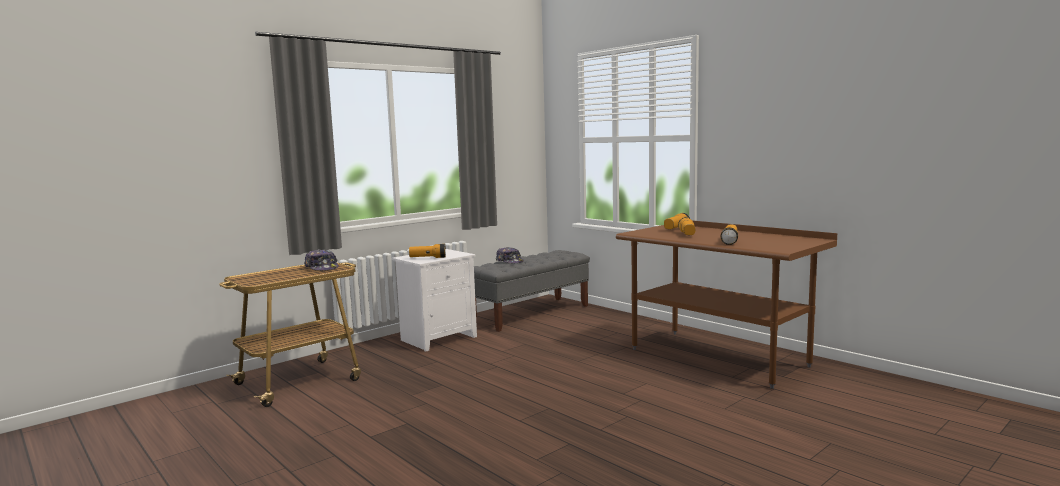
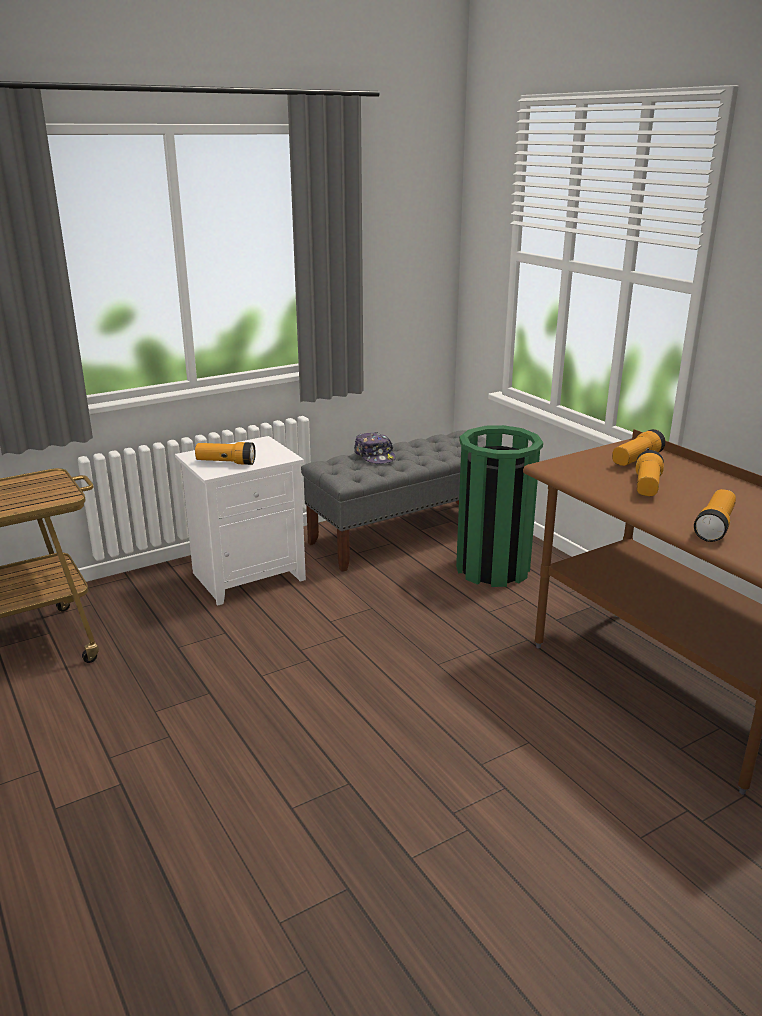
camera: 10 degrees right, 15 degrees up
(322, 268) = (38, 489): cap -> none
(592, 322) = (492, 568): none -> green trash can

